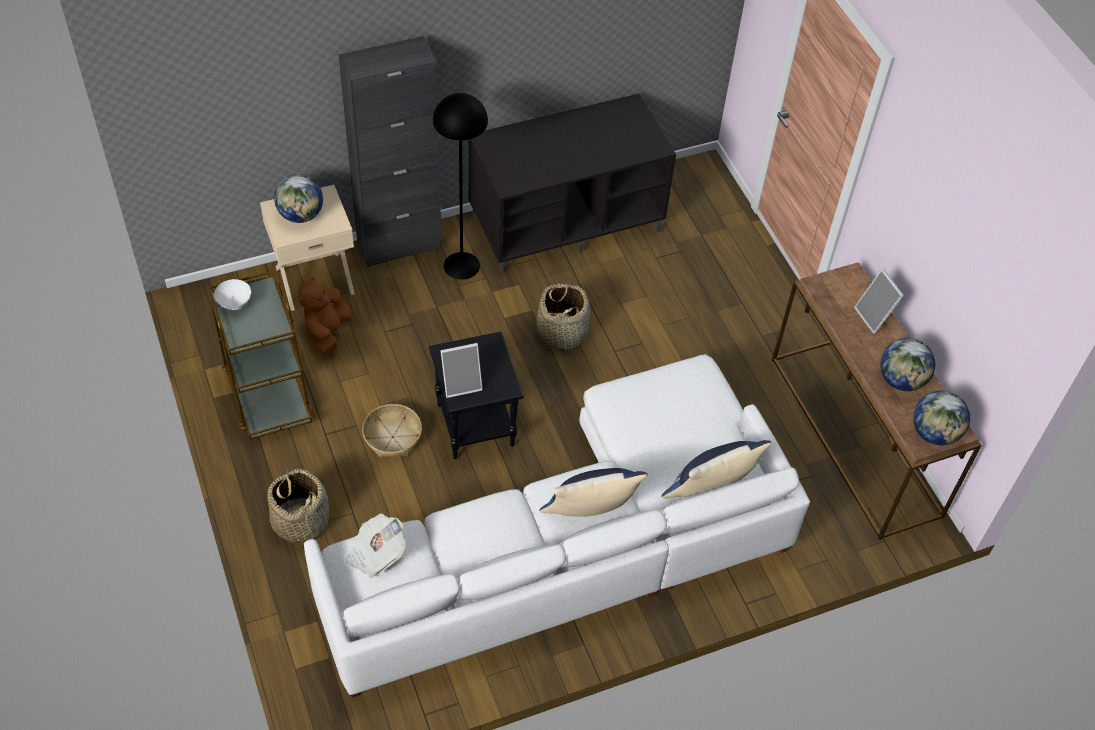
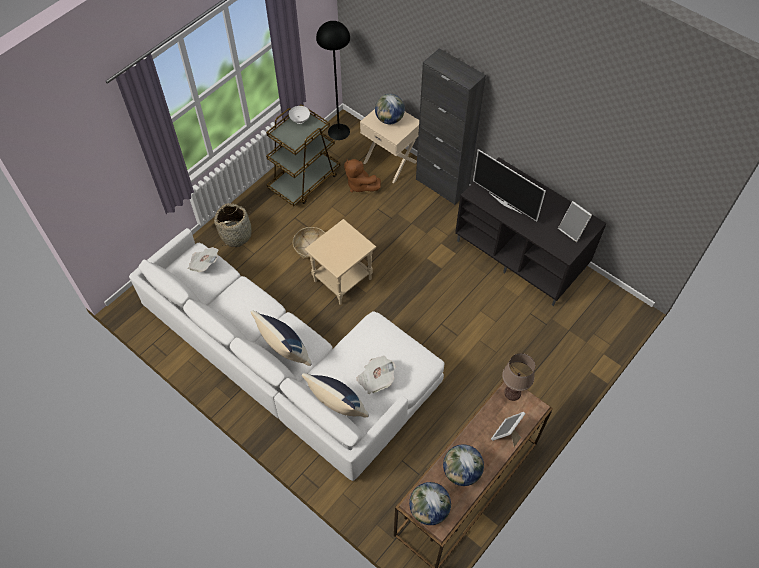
camera: 65 degrees right, 5 degrees up
(327, 332) = (359, 185): brown plush toy -> brown plush toy turned 120 degrees counterclockwise
(461, 265) = (449, 220): black floor lamp -> black floor lamp (339, 131)
(461, 383) = (326, 245): picture frame -> picture frame (572, 230)
(473, 425) = (342, 279): black side table -> beige side table
(545, 163) = (505, 202): none -> television
(562, 332) = (436, 291): basket -> none
(695, 431) = (375, 379): none -> newspaper
(824, 285) = (512, 393): none -> brown table lamp

